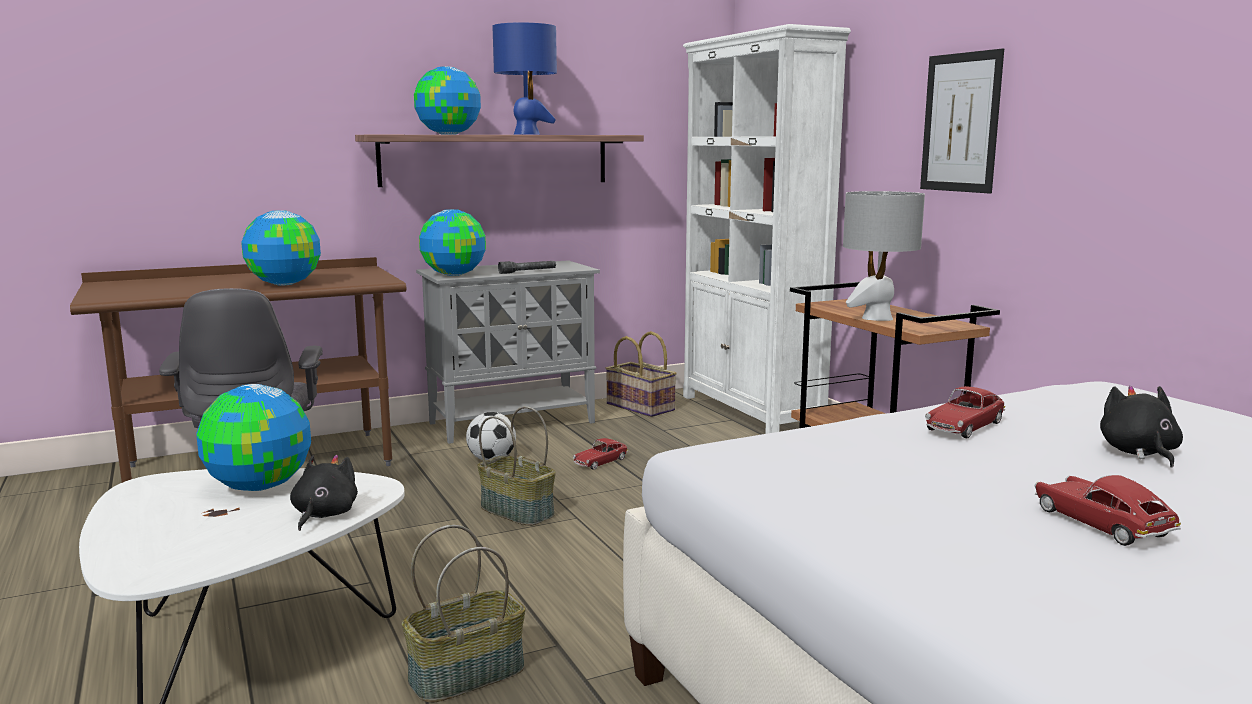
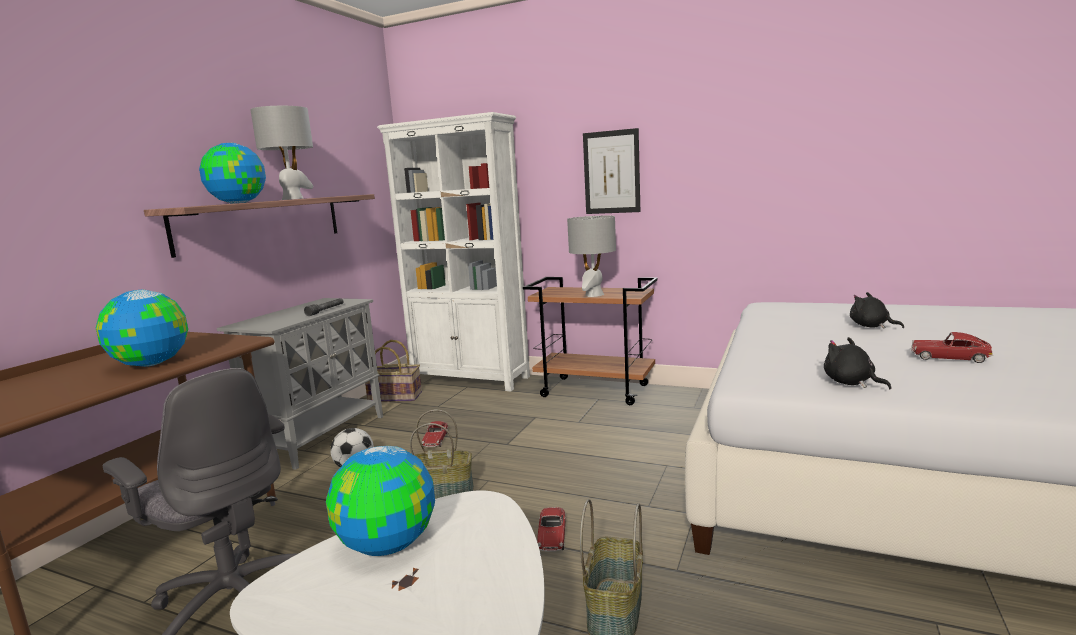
camera: 40 degrees left, 0 degrees up
(323, 515) = (497, 537): black plush toy -> black plush toy (851, 383)
(454, 274) = (271, 324): globe -> none
(526, 134) = (293, 199): blue table lamp -> grey table lamp
(964, 426) = (790, 335): toy car -> toy car (552, 536)

